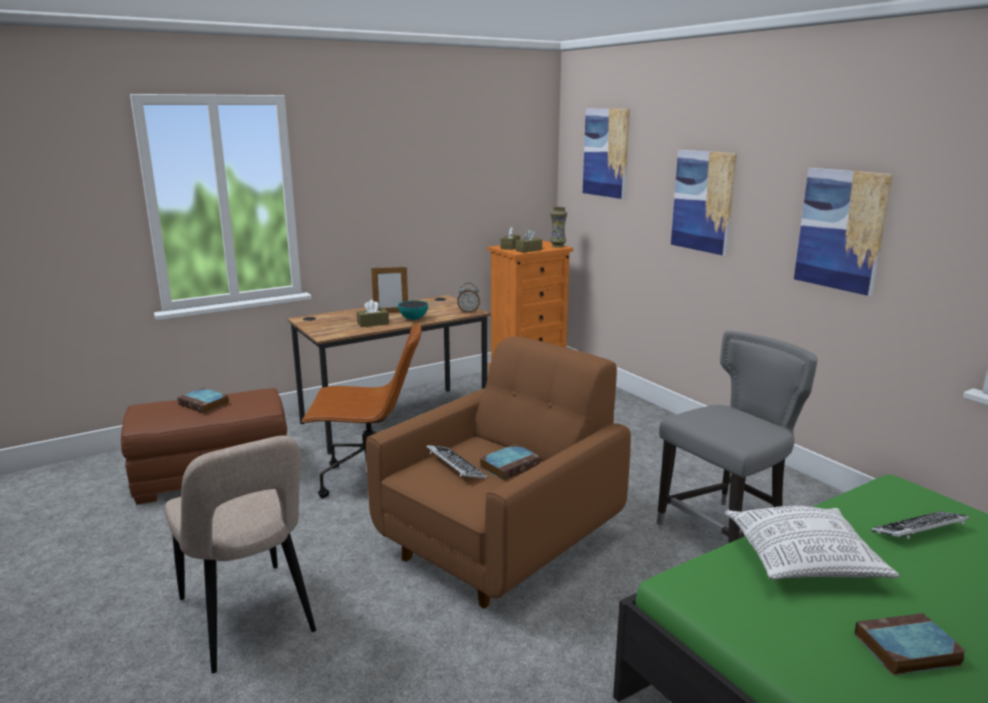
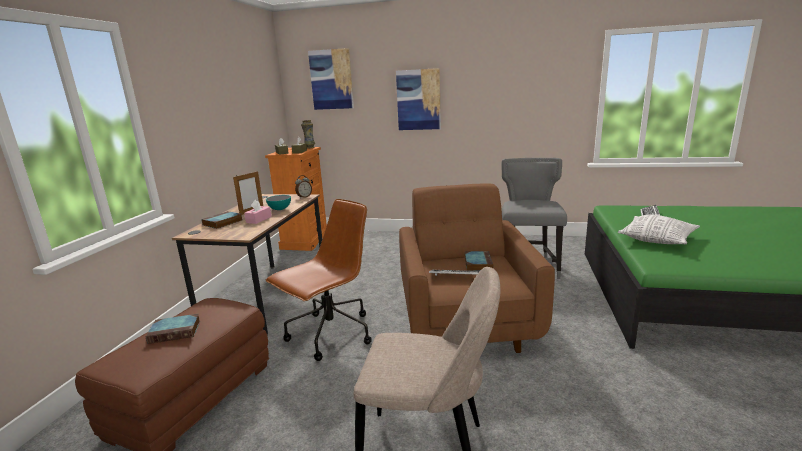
camera: 45 degrees left, 0 degrees up
(373, 323) = (259, 219): brown tissue box -> pink tissue box
(841, 230) = (512, 101): picture -> none
(906, 650) = (738, 248): book -> book (222, 223)

